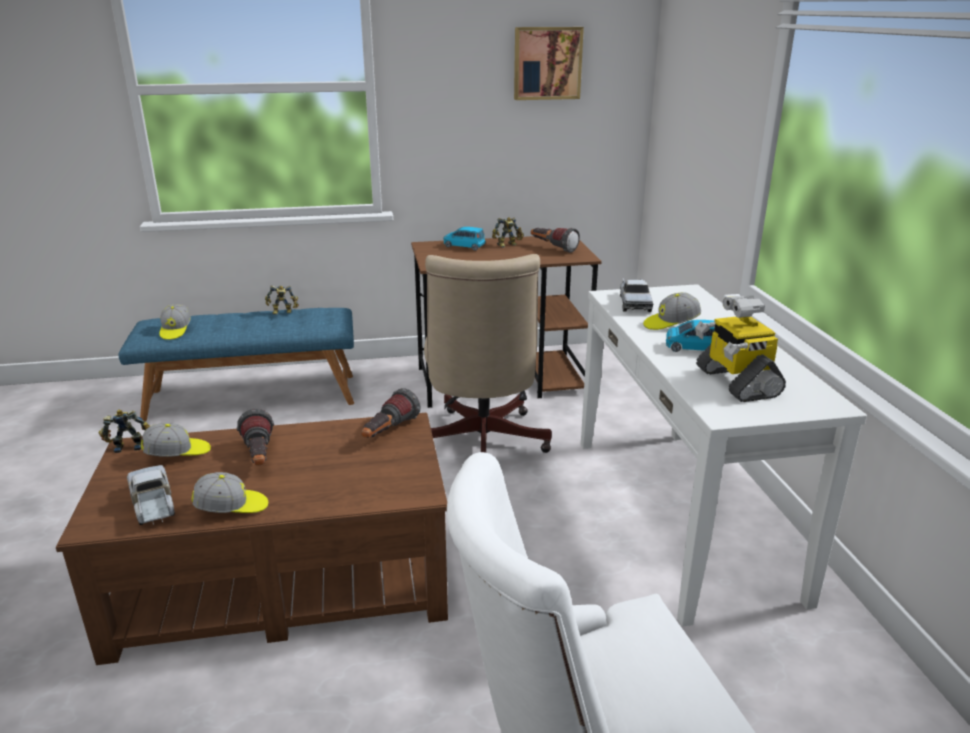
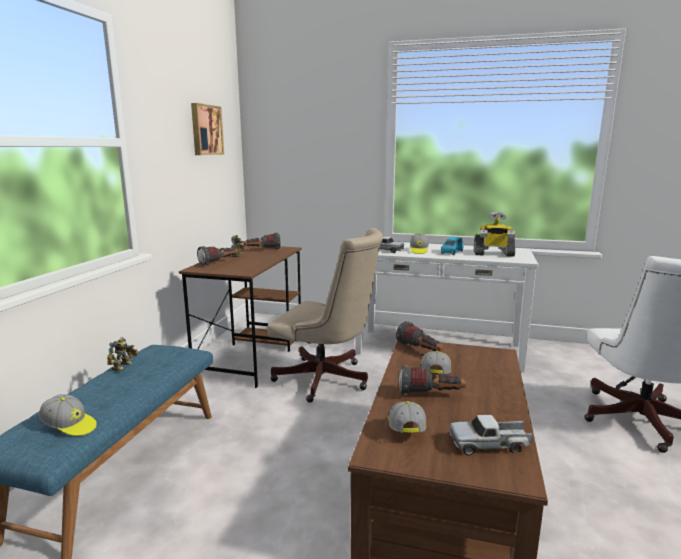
camera: 65 degrees left, 10 degrees down
(129, 446) = (373, 454): toy robot -> none
(232, 508) = (503, 411): cap -> cap (435, 374)
(464, 246) = (219, 262): blue toy car -> flashlight

